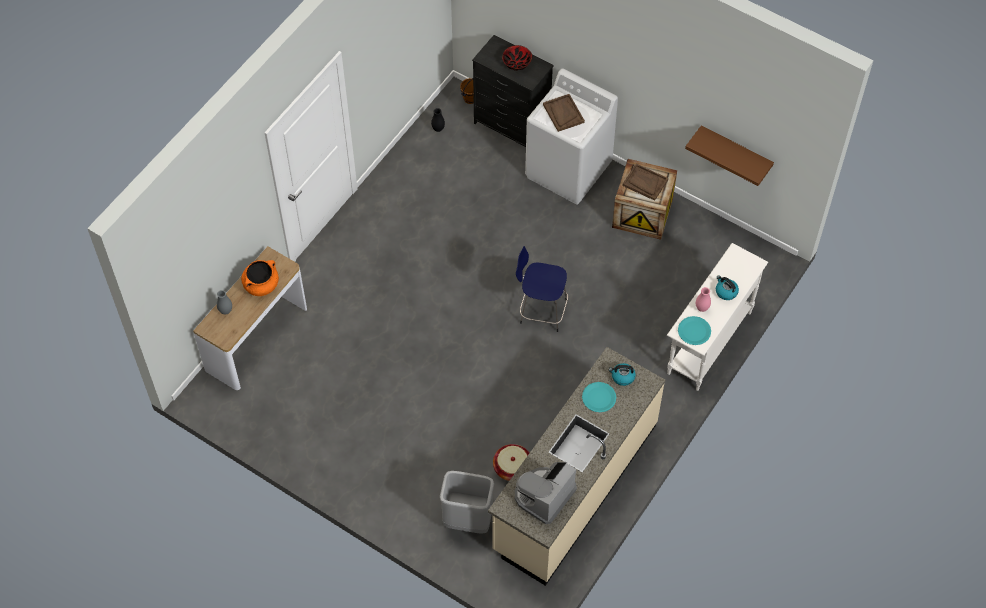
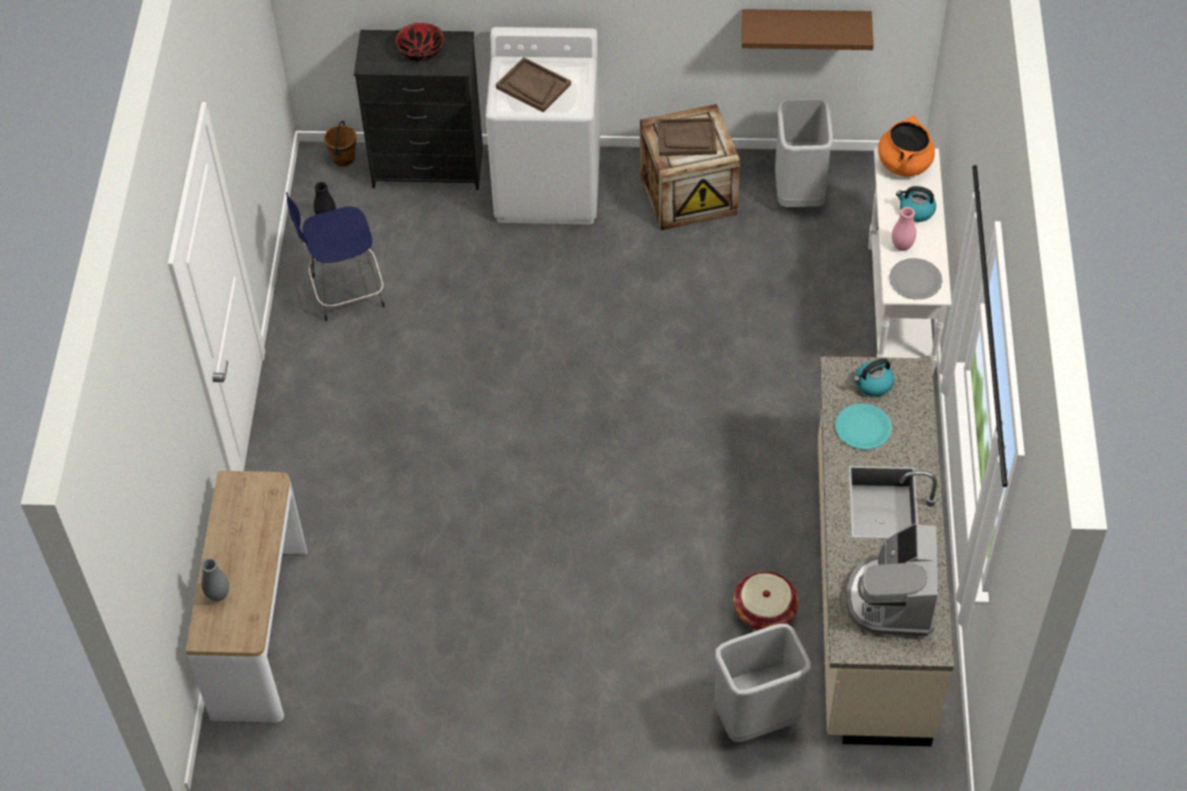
camera: 30 degrees left, 5 degrees down
(261, 285) = (248, 530): orange cooking pot -> orange cooking pot (904, 163)
(541, 311) = (647, 382): blue stool -> blue stool (345, 292)
(694, 331) = (915, 280): turquoise plate -> grey plate
(704, 244) = (797, 193): none -> grey trash can

